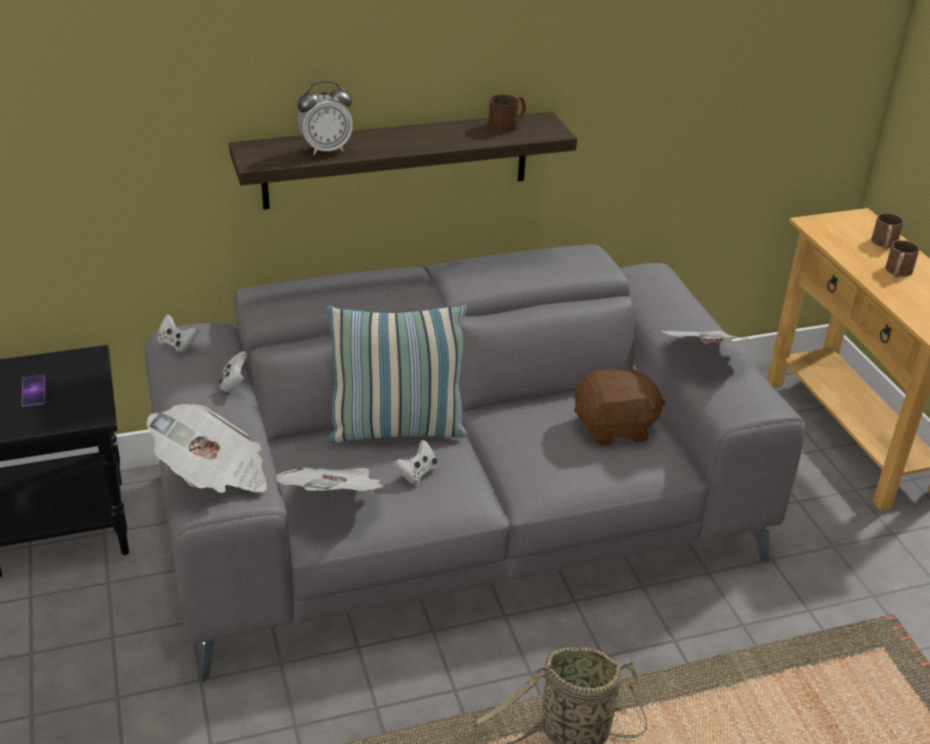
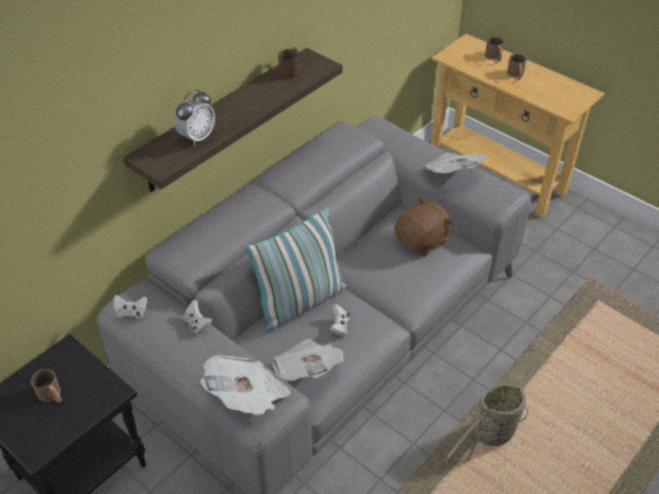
camera: 30 degrees left, 10 degrees up
(33, 391) = (52, 395): phone -> brown mug

